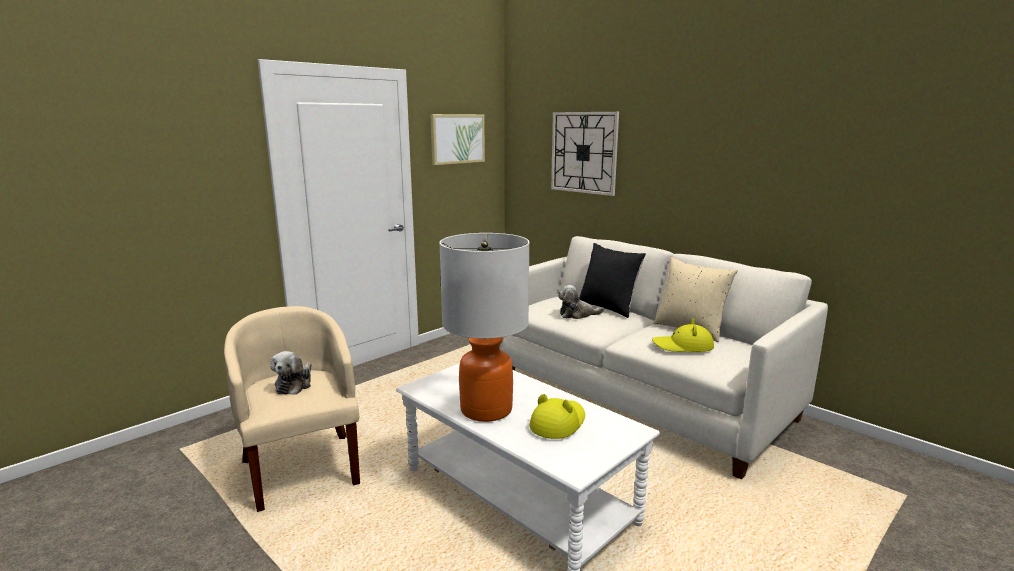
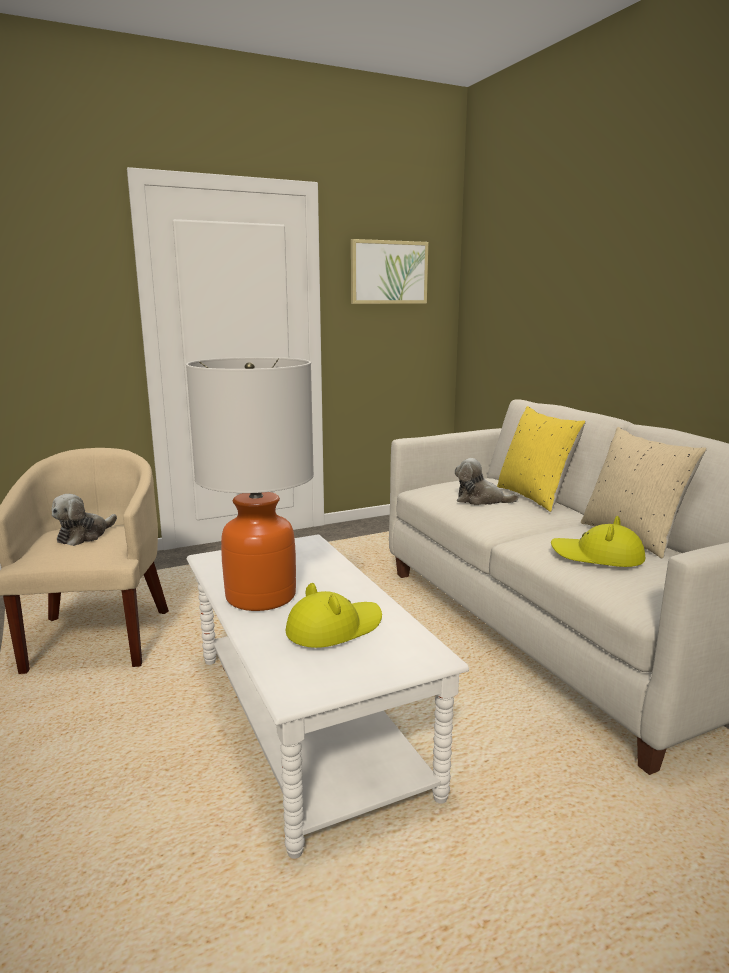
camera: 20 degrees right, 0 degrees up
(584, 152) = (544, 286): wall clock -> none
(608, 308) = (534, 497): black pillow -> yellow pillow

